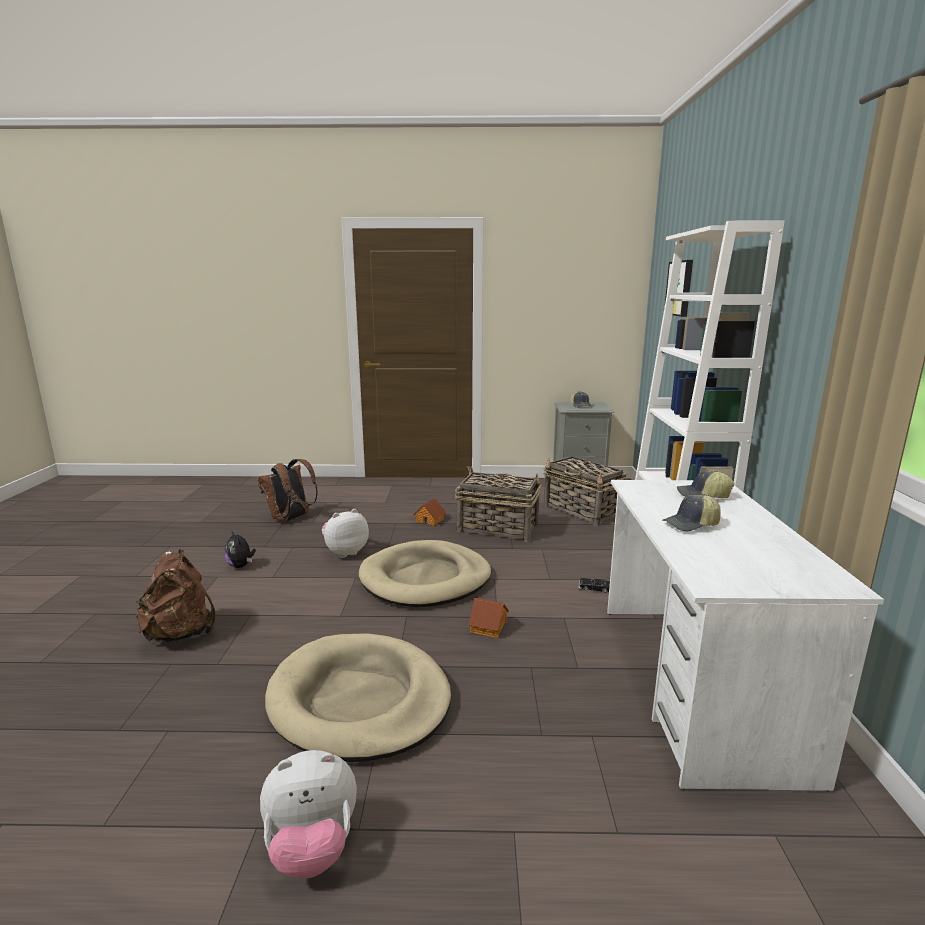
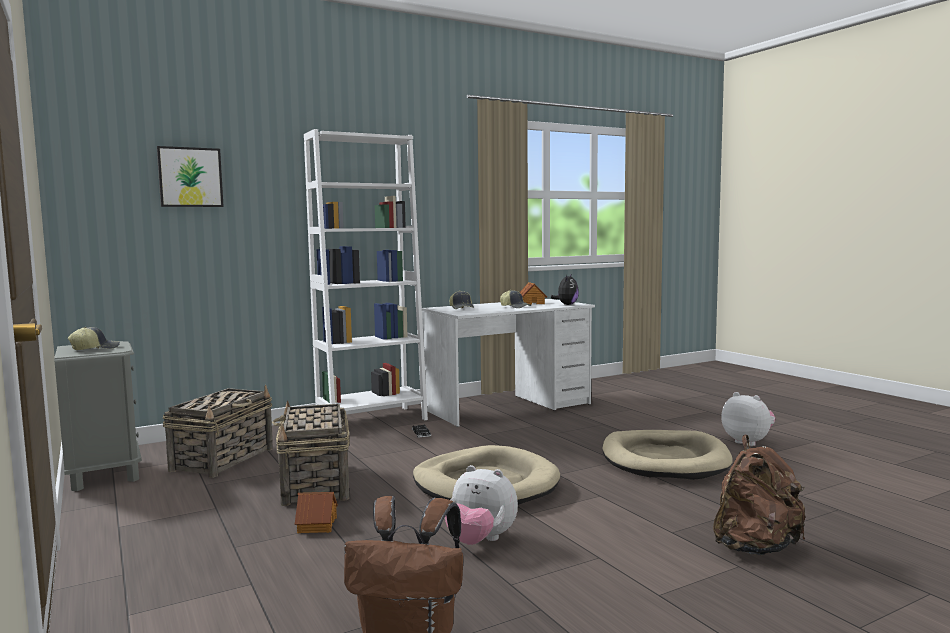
camera: 120 degrees left, 10 degrees down
(241, 566) = (612, 594): plush toy -> plush toy (566, 305)
(489, 627) = (527, 449): toy house -> toy house (531, 303)

